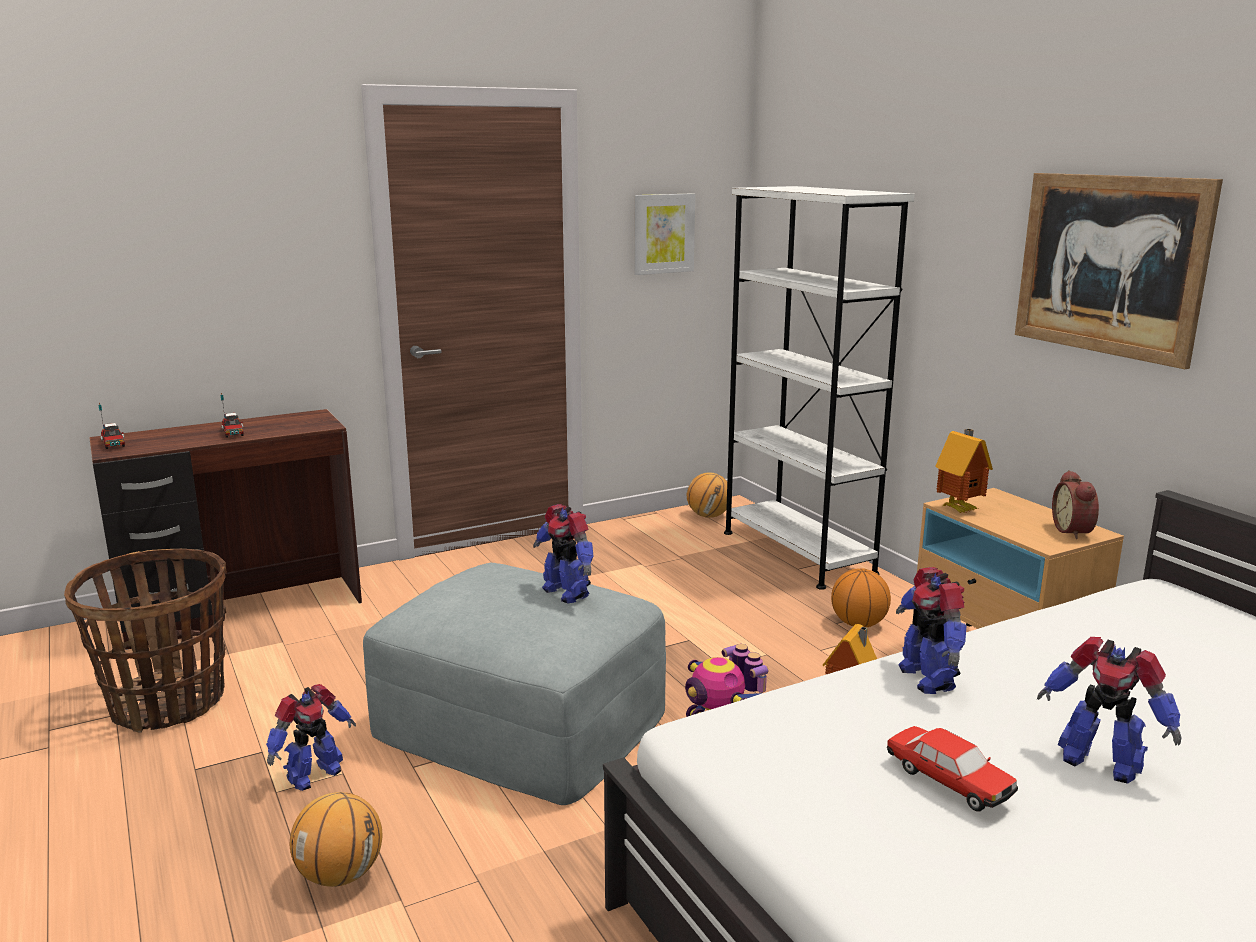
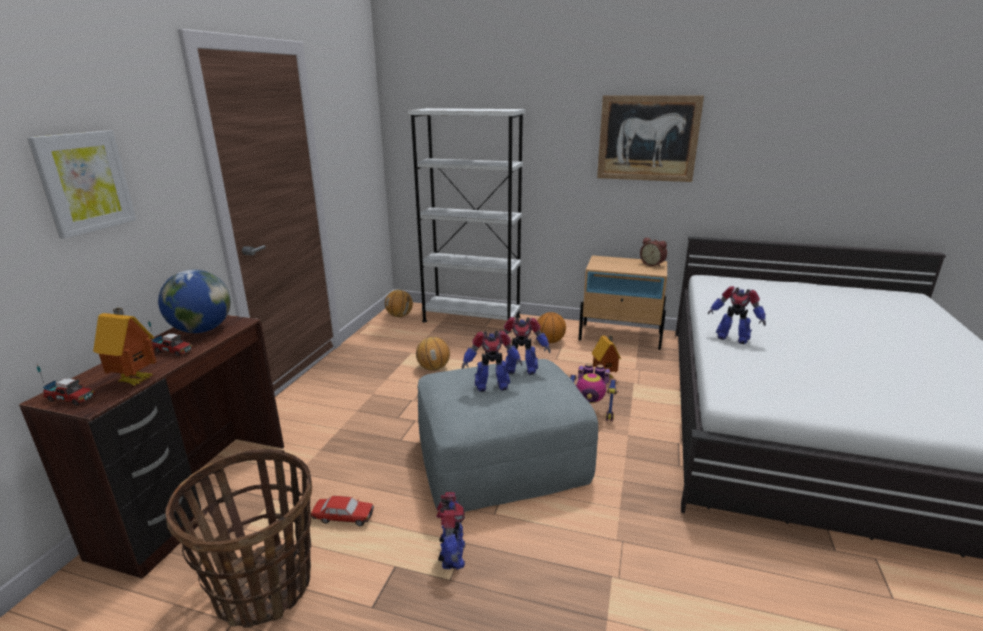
camera: 45 degrees left, 5 degrees up
(287, 423) = (202, 330): none -> globe
(340, 875) = (566, 589): basketball -> basketball (433, 368)
(663, 233) = (351, 143): picture -> picture (84, 182)
(948, 780) = (819, 369): toy car -> toy car (343, 517)
(960, 509) = (603, 267): toy house -> toy house (136, 380)
(1099, 762) = (823, 342): toy robot -> toy robot (491, 385)

